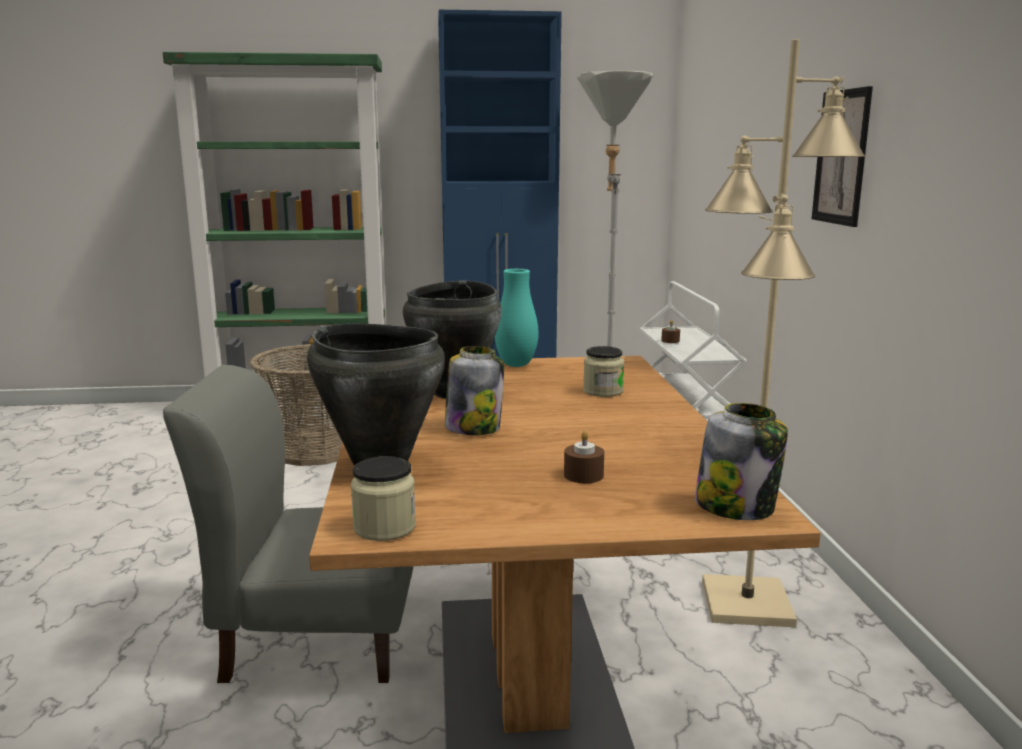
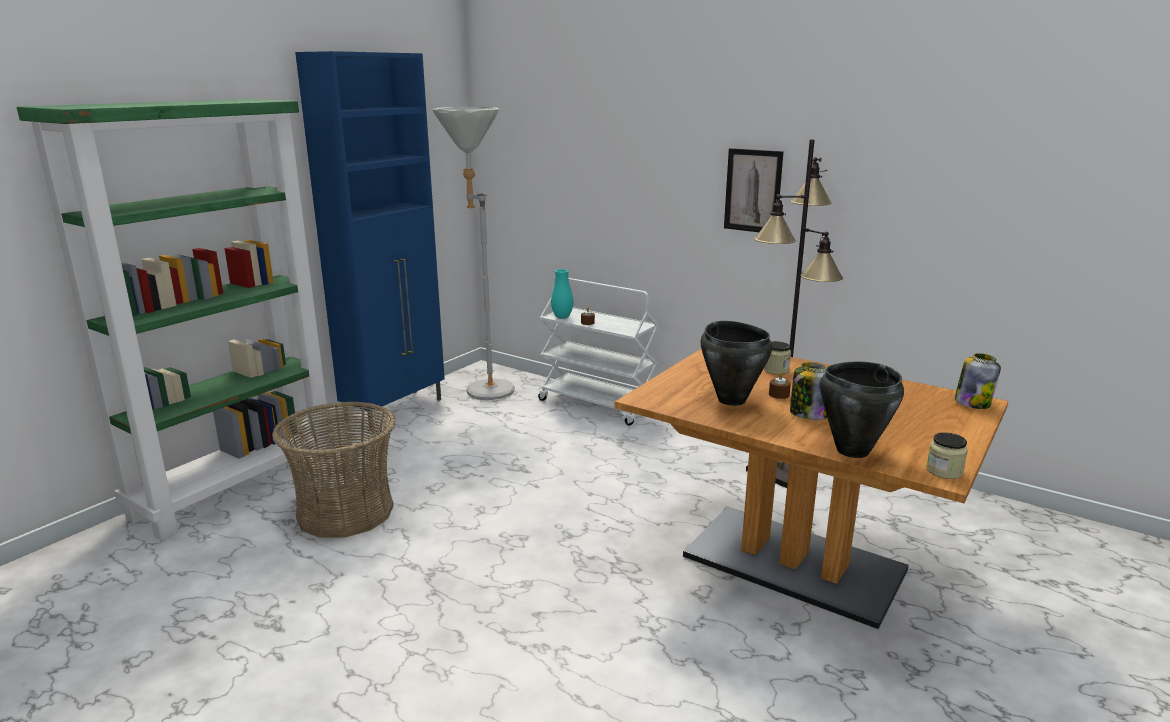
camera: 50 degrees left, 5 degrees up
(316, 638) = (665, 613): grey chair -> none
(516, 365) = (690, 370): turquoise vase -> turquoise vase (562, 317)
(583, 475) = (908, 415): brown candle -> brown candle (779, 394)
(748, 604) = (780, 471): beige floor lamp -> black floor lamp

